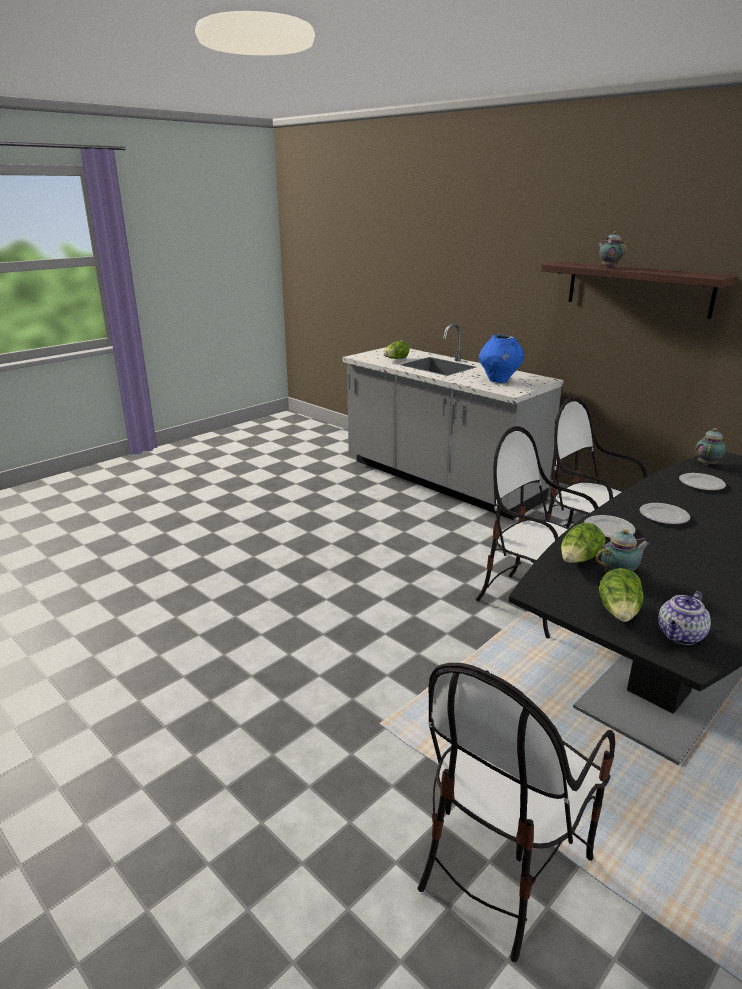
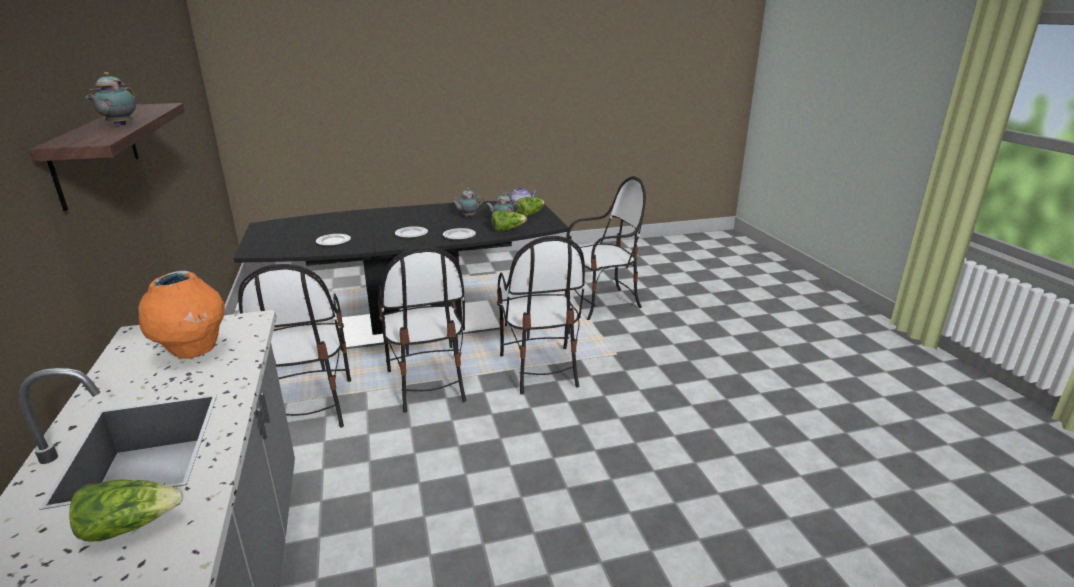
camera: 150 degrees left, 0 degrees up
(450, 661) = (540, 369): none -> chair
(498, 380) = (193, 351): blue vase -> orange vase
(707, 464) = (282, 250): teapot -> teapot (468, 216)

